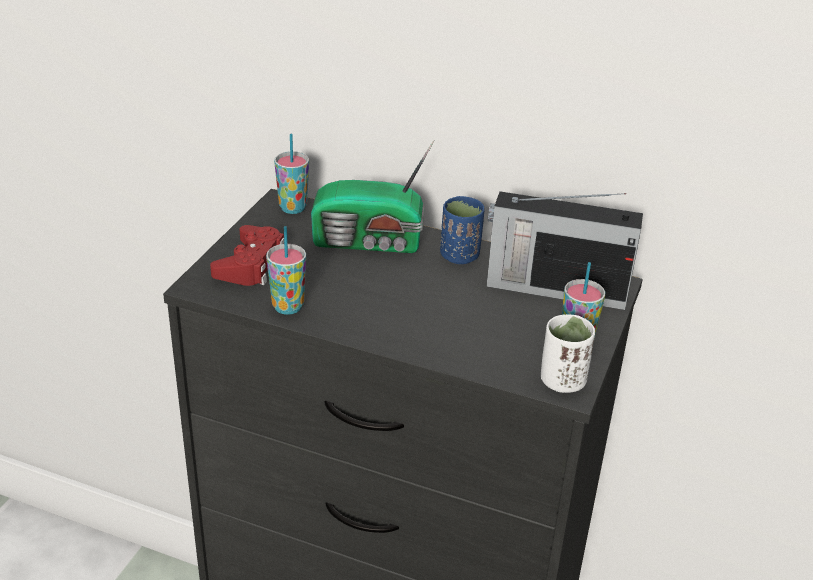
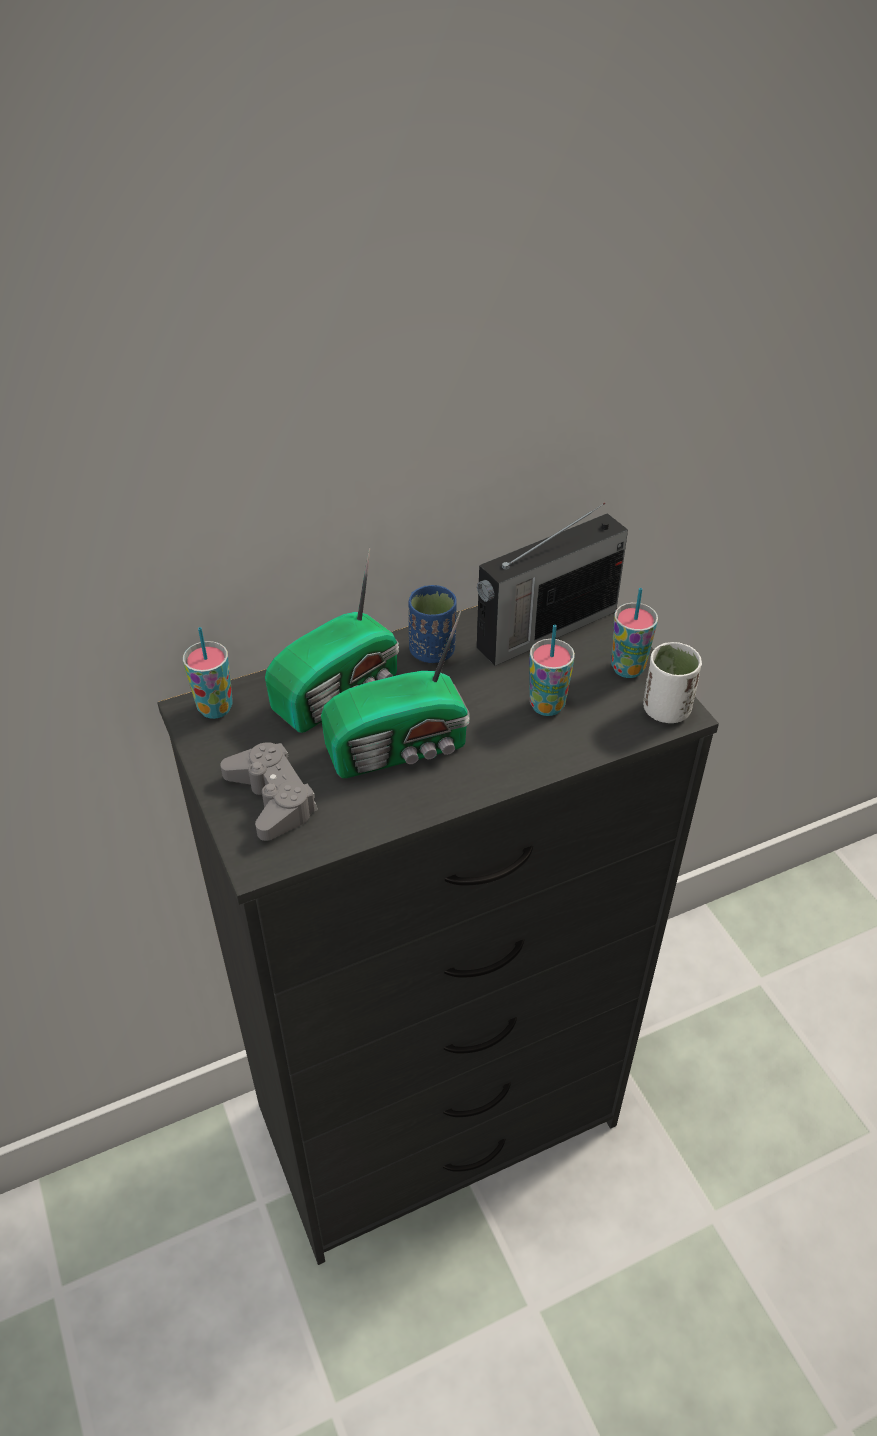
camera: 45 degrees left, 10 degrees up
(251, 264) = (272, 798): red game controller -> grey game controller
(288, 307) = (373, 814): cup -> cup (547, 705)
(357, 288) = (401, 748): none -> radio

